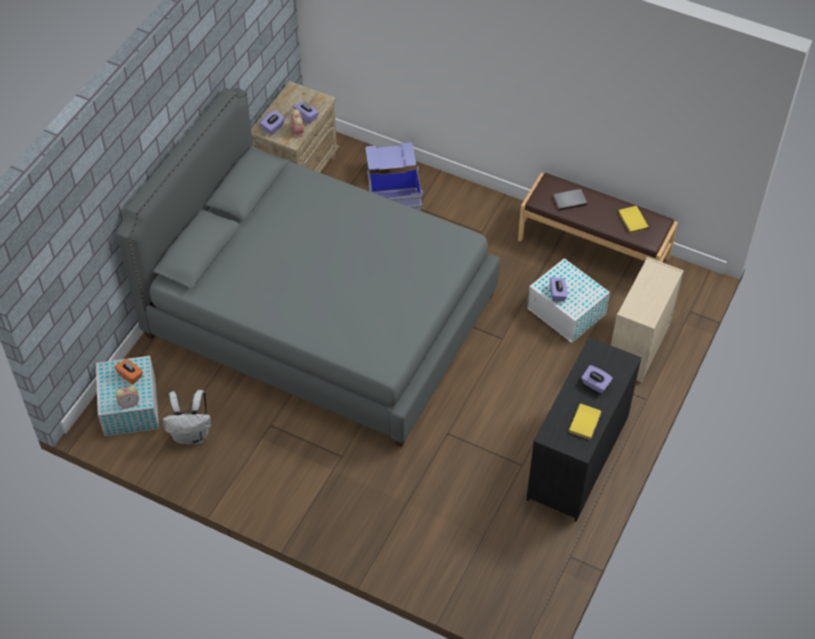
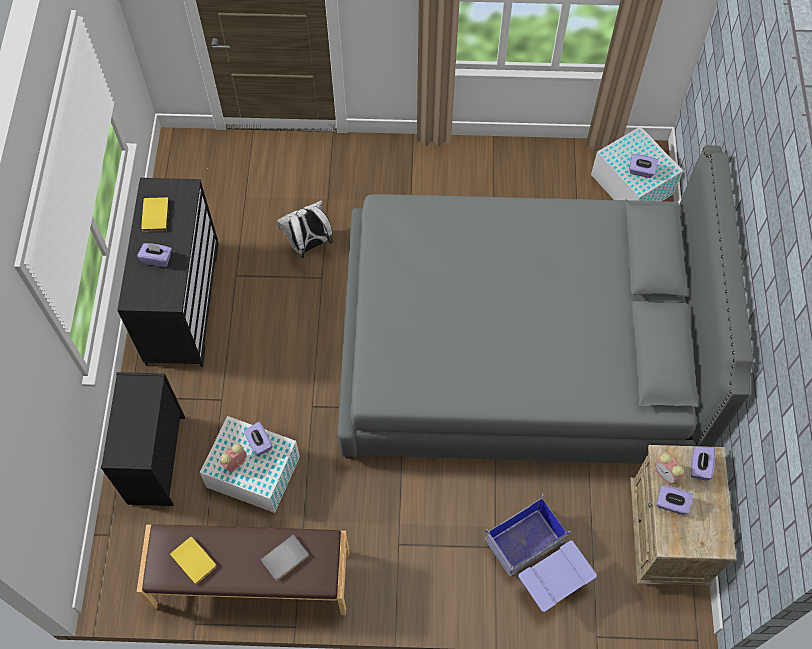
camera: 155 degrees right, 10 degrees up
(130, 375) = (641, 171): orange tissue box -> purple tissue box
(130, 403) = (620, 146): alarm clock -> alarm clock (235, 464)
(192, 435) = (557, 181): white backpack -> white backpack (309, 245)
(638, 347) = (156, 458): beige dresser -> black dresser

